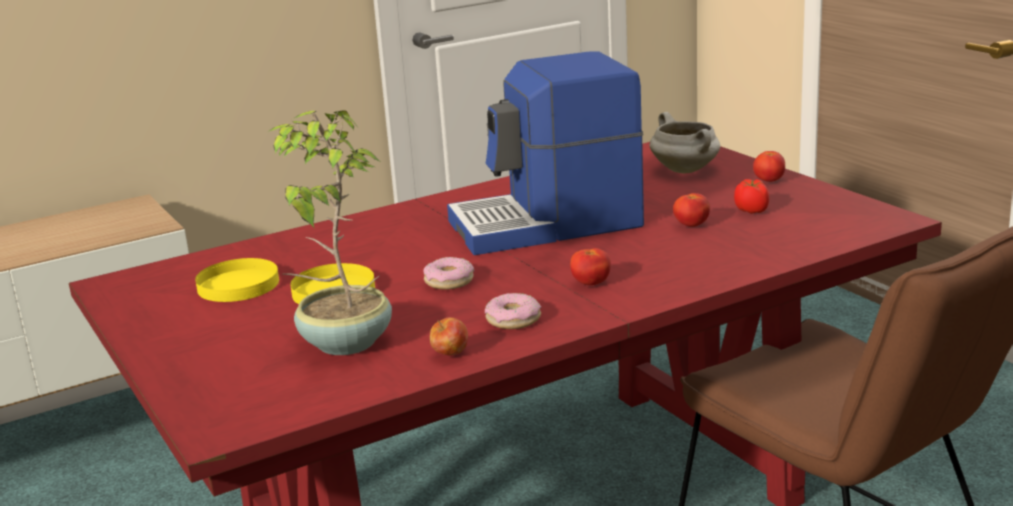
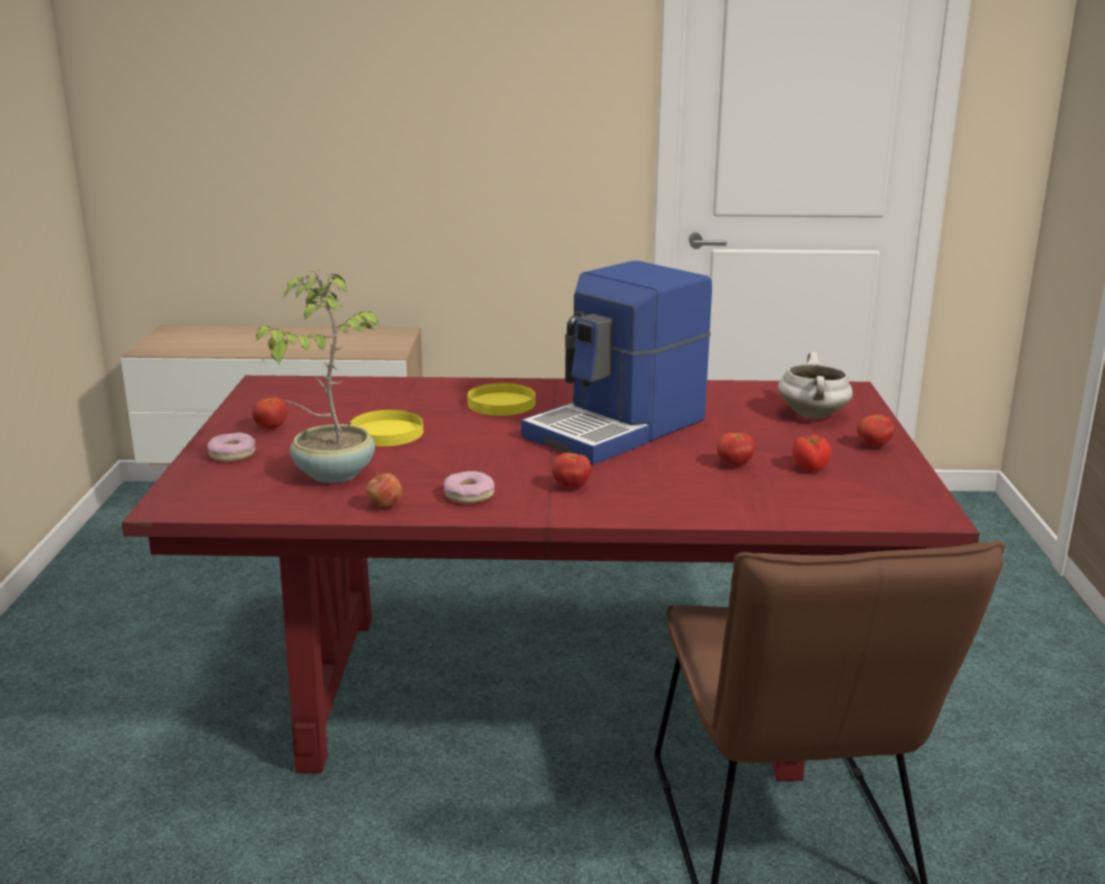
camera: 30 degrees right, 0 degrees up
(197, 323) = (271, 428): none -> tomato
(238, 285) = (335, 408): yellow plate -> yellow plate (501, 404)
(449, 281) = (473, 450): donut -> donut (232, 454)
(547, 225) = (618, 428): coffee machine -> coffee machine turned 60 degrees counterclockwise

